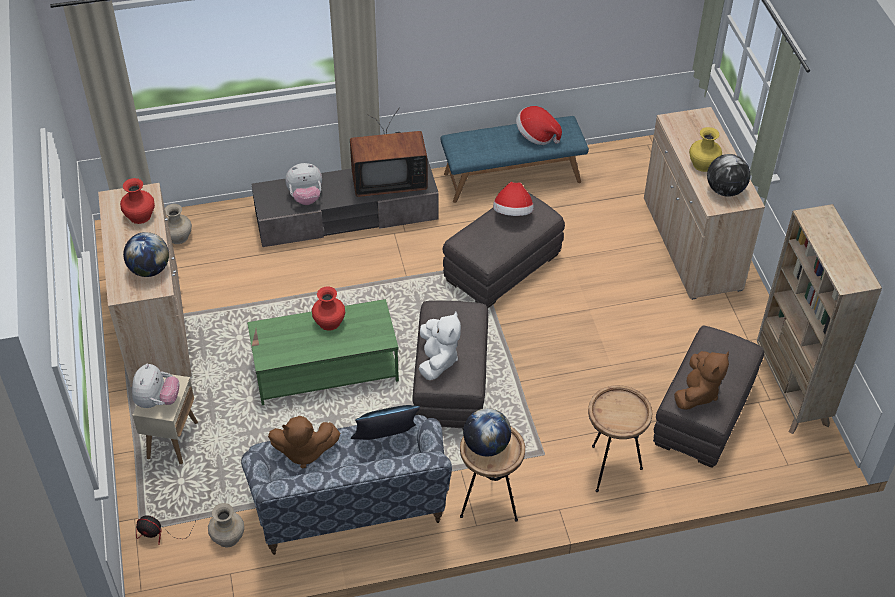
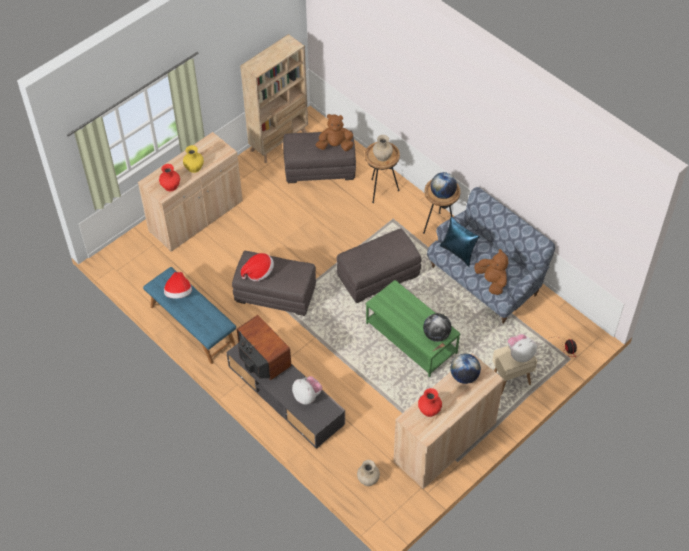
camera: 120 degrees left, 5 degrees up
(228, 537) = (542, 319): beige vase -> beige vase (382, 156)
(329, 322) = (401, 319): red vase -> red vase (170, 186)
(437, 360) = (393, 254): white plush toy -> none
(725, 190) = (210, 151): globe -> globe (436, 335)

